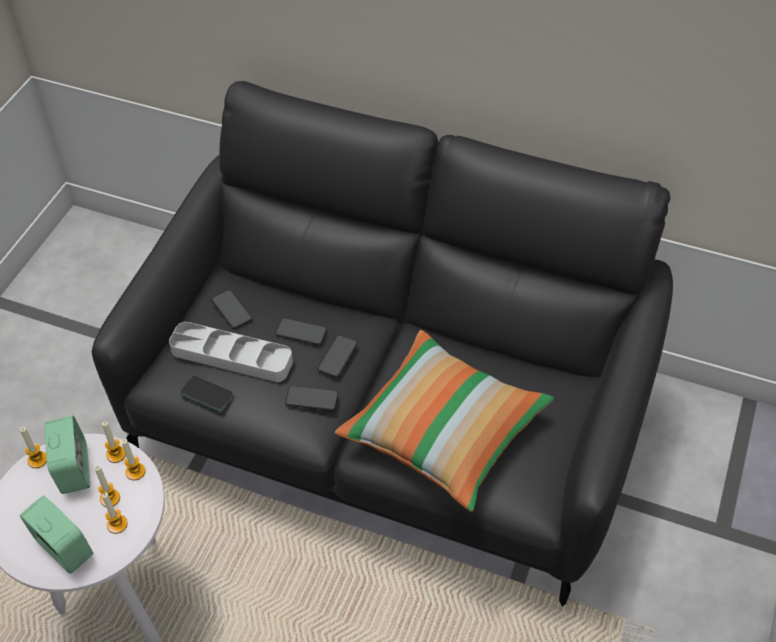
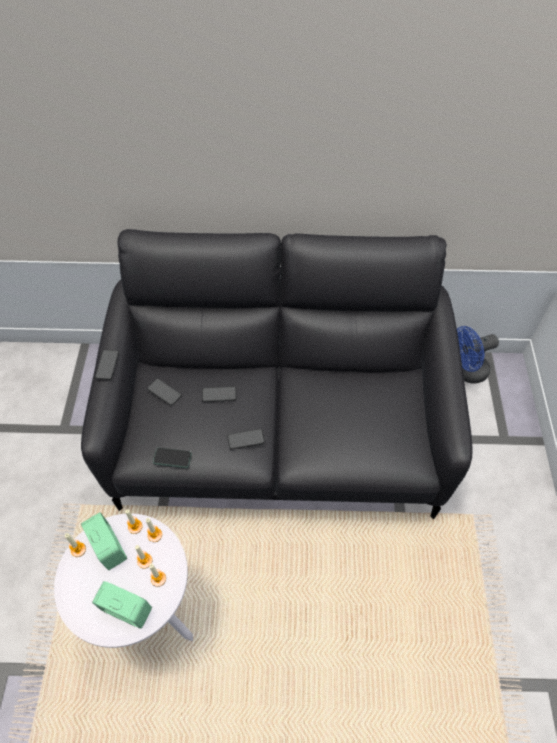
camera: 20 degrees left, 5 degrees up
(231, 356) = (178, 425): grey tray -> none
(337, 357) = (250, 404): phone -> phone (107, 365)
(444, 431) = (341, 435): pillow -> none
(703, 417) = (465, 372): none -> blue fan

